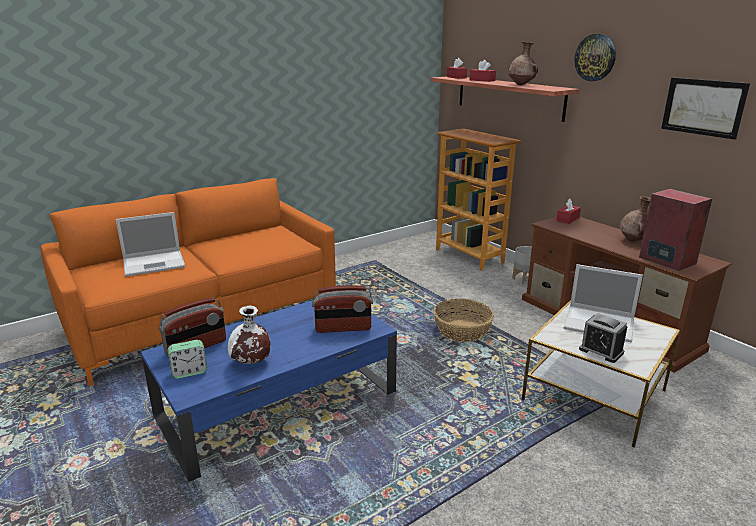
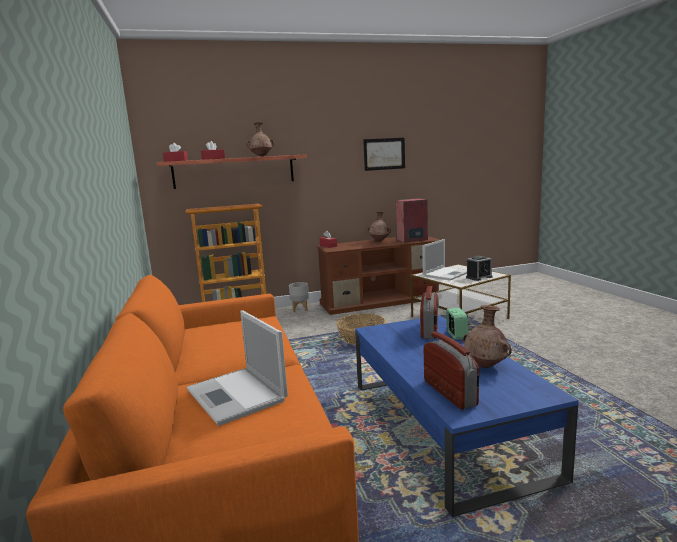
camera: 70 degrees left, 10 degrees down
(155, 263) = (237, 395): laptop -> laptop turned 150 degrees clockwise
(189, 372) = (503, 395): alarm clock -> alarm clock (456, 335)
(250, 362) = (486, 366): white vase -> brown vase
(595, 57) = (308, 132): wall clock -> none

